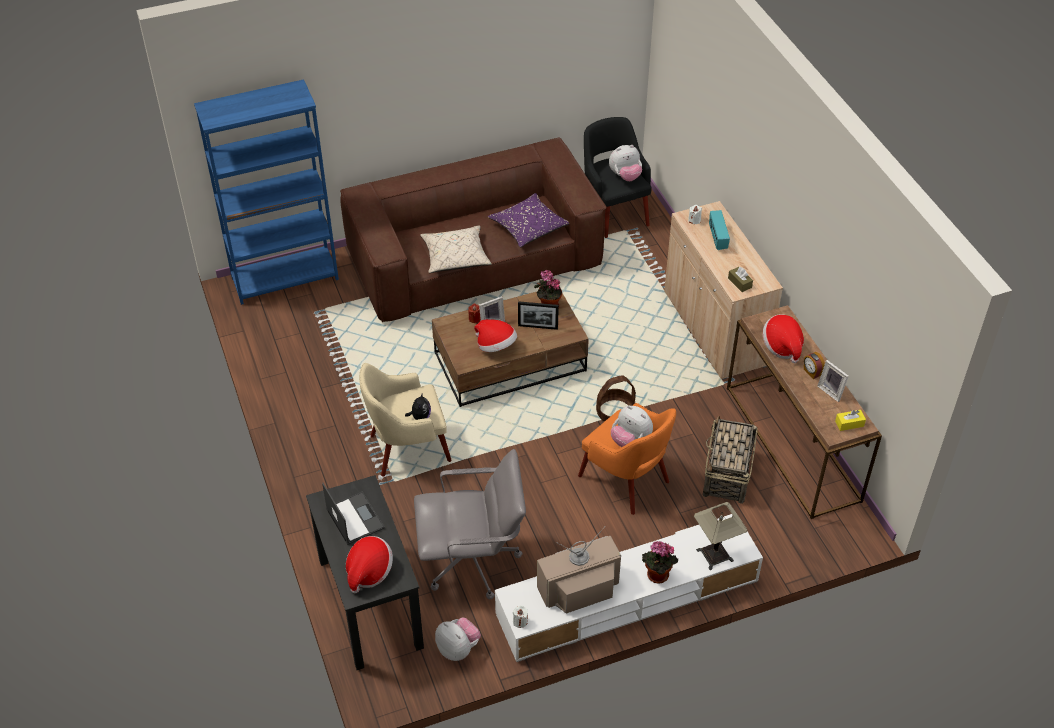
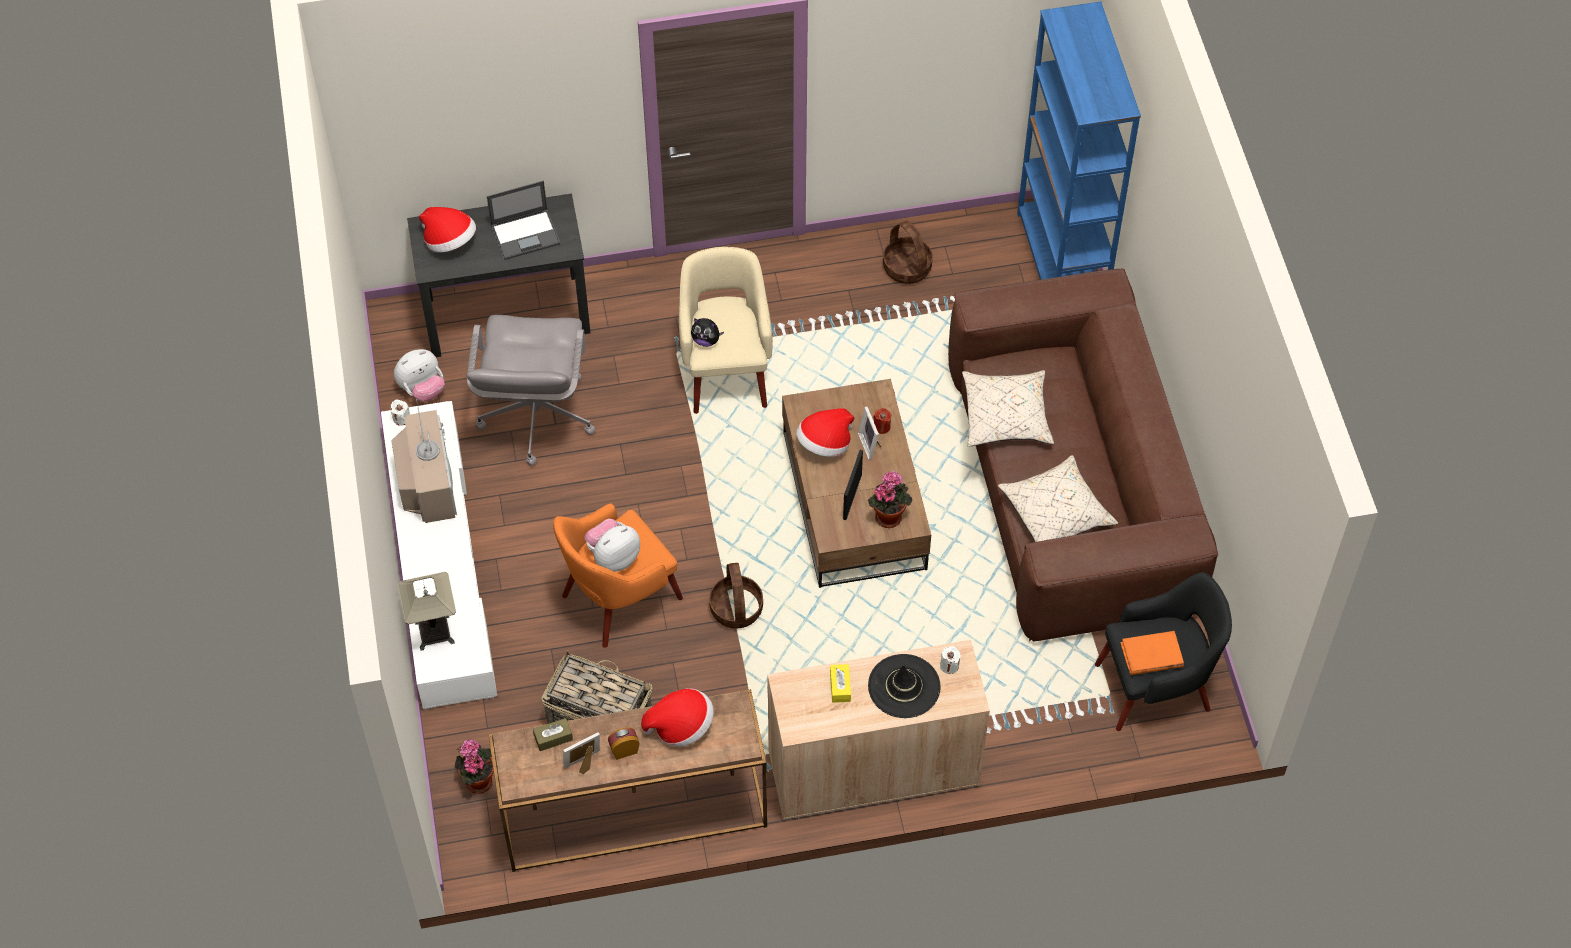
camera: 100 degrees right, 10 degrees up
(296, 357) = (907, 267): none -> basket
(528, 227) = (1056, 513): purple pillow -> beige pillow
(625, 176) = (1151, 655): plush toy -> orange book
(656, 576) = (422, 563): potted plant -> potted plant (477, 779)
(717, 238) = (904, 686): radio -> black hat
(739, 283) = (803, 692): brown tissue box -> brown tissue box (553, 738)
(849, 423) = (522, 768): yellow tissue box -> yellow tissue box (840, 687)

